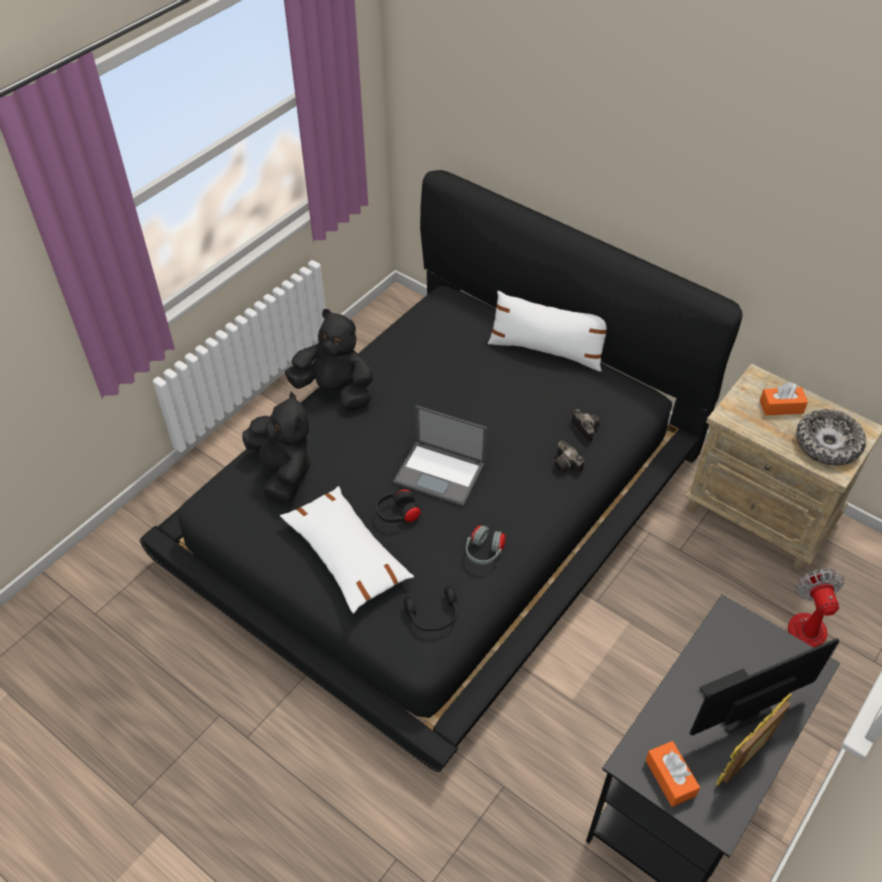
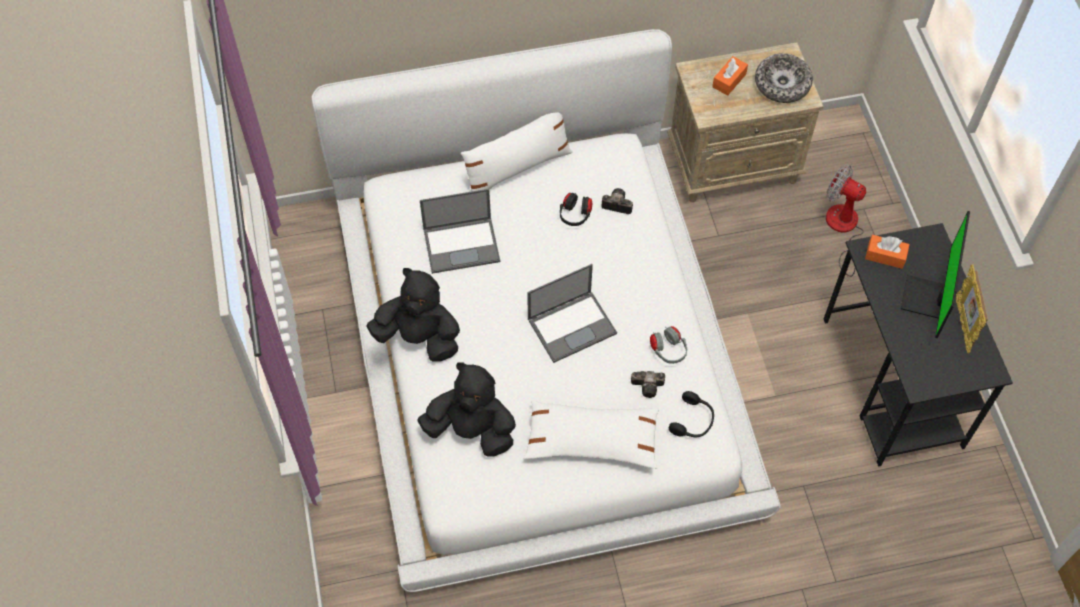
camera: 50 degrees left, 10 degrees up
(335, 391) = (419, 337): black plush toy -> black plush toy turned 45 degrees clockwise
(398, 514) = (586, 380): black headphones -> black headphones (575, 215)
(441, 504) = (540, 352): black bed -> white bed
(442, 362) = (462, 244): none -> laptop
(567, 464) = (638, 242): camera -> camera (649, 386)
(670, 778) = (944, 373): orange tissue box -> orange tissue box (885, 256)

